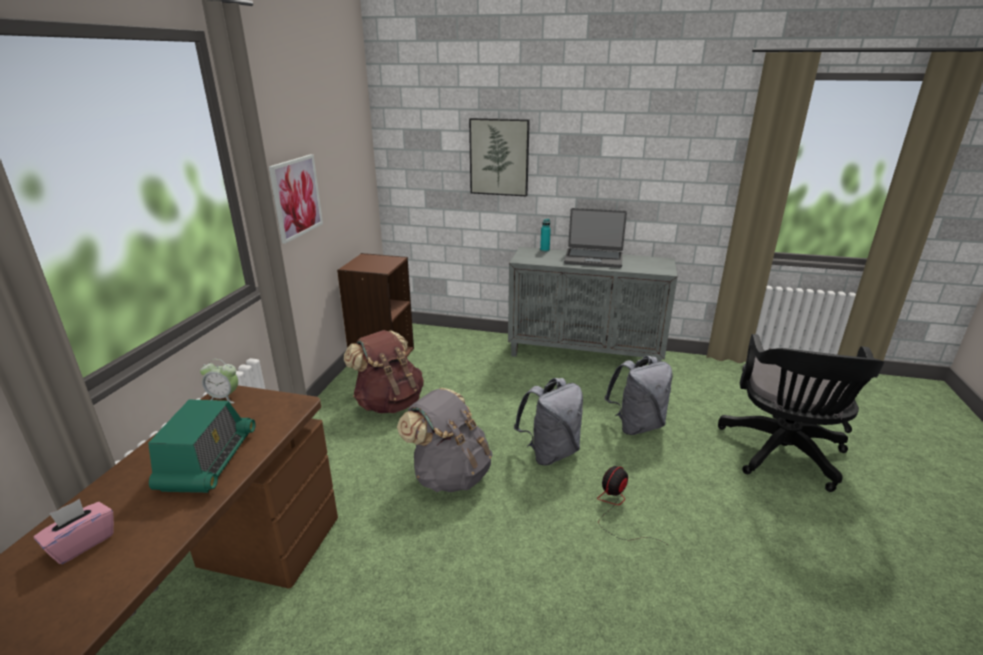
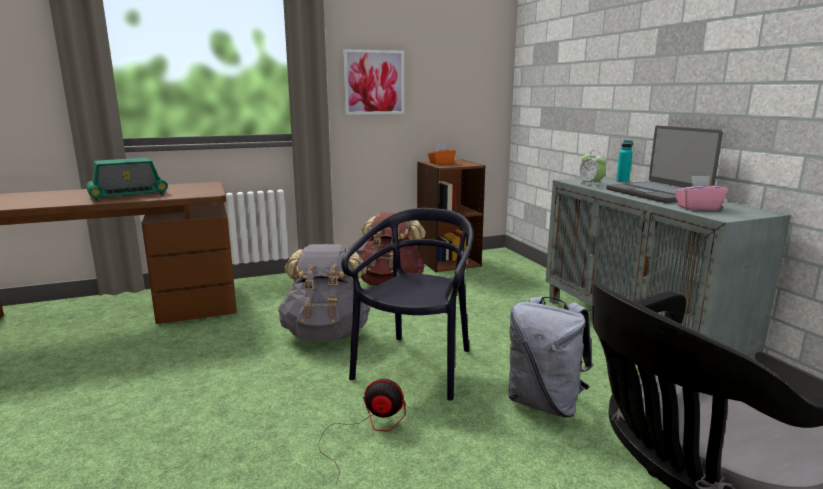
camera: 55 degrees right, 10 degrees down
(82, 543) = (43, 196): pink tissue box -> pink tissue box (697, 208)
(224, 397) = (203, 184): alarm clock -> alarm clock (591, 184)
(367, 266) = (441, 163): none -> orange tissue box
(499, 157) = (599, 65): picture -> none
(550, 452) = (416, 366): grey backpack -> black chair

